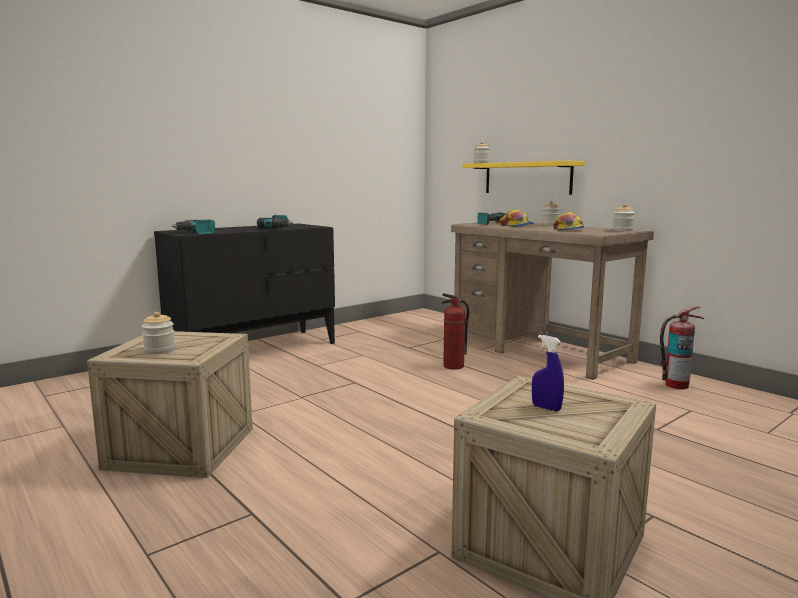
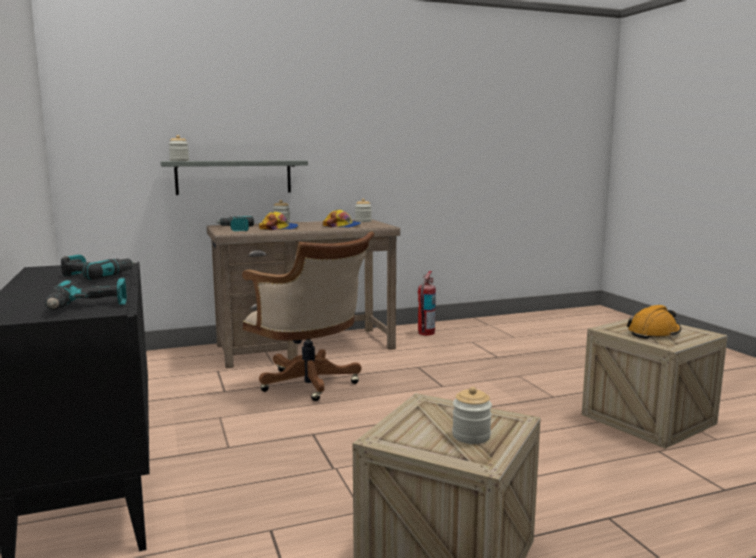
camera: 70 degrees left, 0 degrees up
(453, 366) = (312, 384): fire extinguisher -> office chair
(527, 178) = (234, 177): yellow shelf -> grey shelf
(546, 408) = (654, 333): blue spray bottle -> orange hard hat

